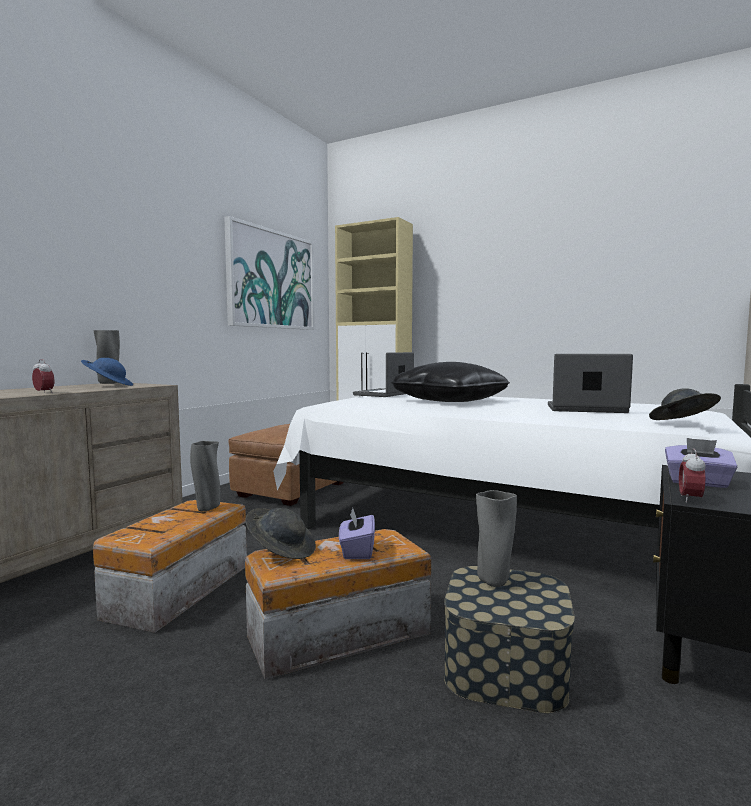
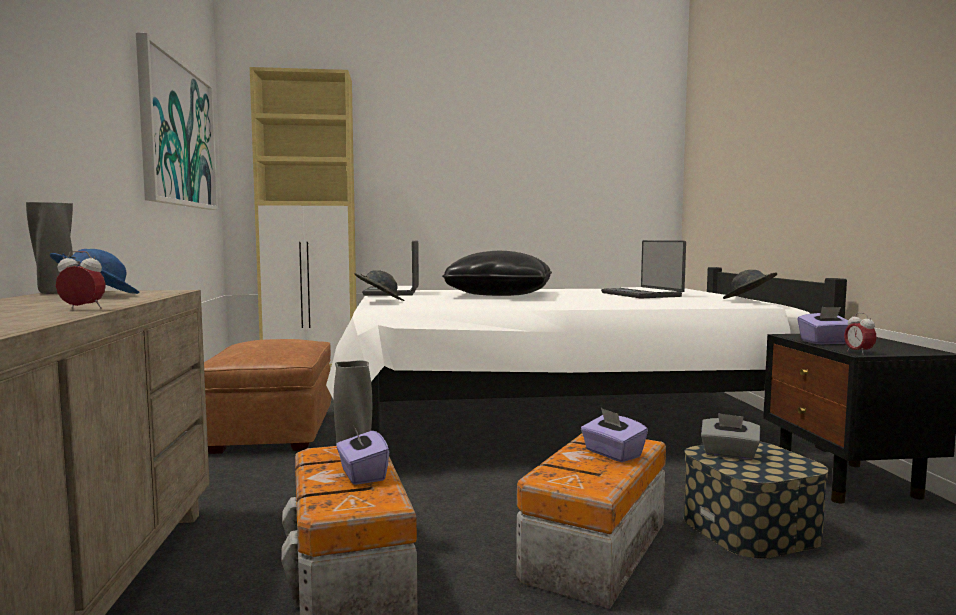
camera: 35 degrees left, 0 degrees up
(178, 522) = (362, 475): none -> purple tissue box
(282, 550) = (548, 470): grey hat -> grey hat (379, 301)
(493, 582) = (729, 454): grey vase -> grey tissue box
(586, 409) = (642, 294): laptop -> laptop turned 90 degrees counterclockwise

